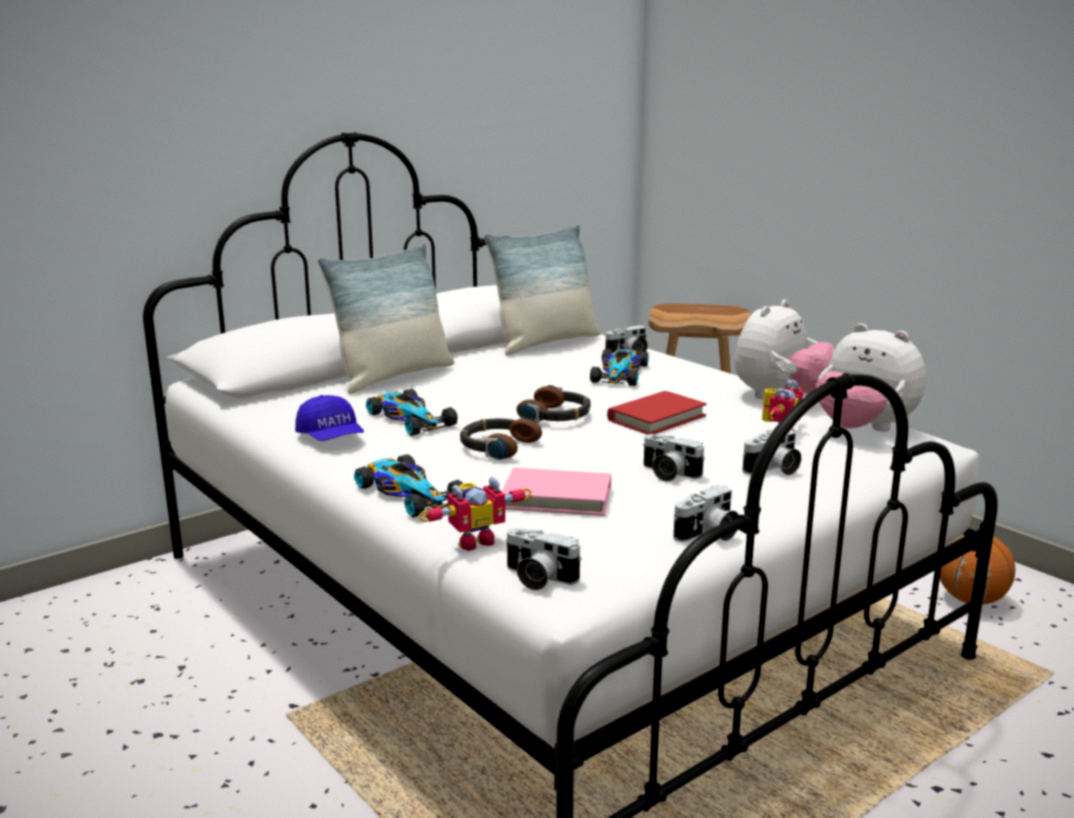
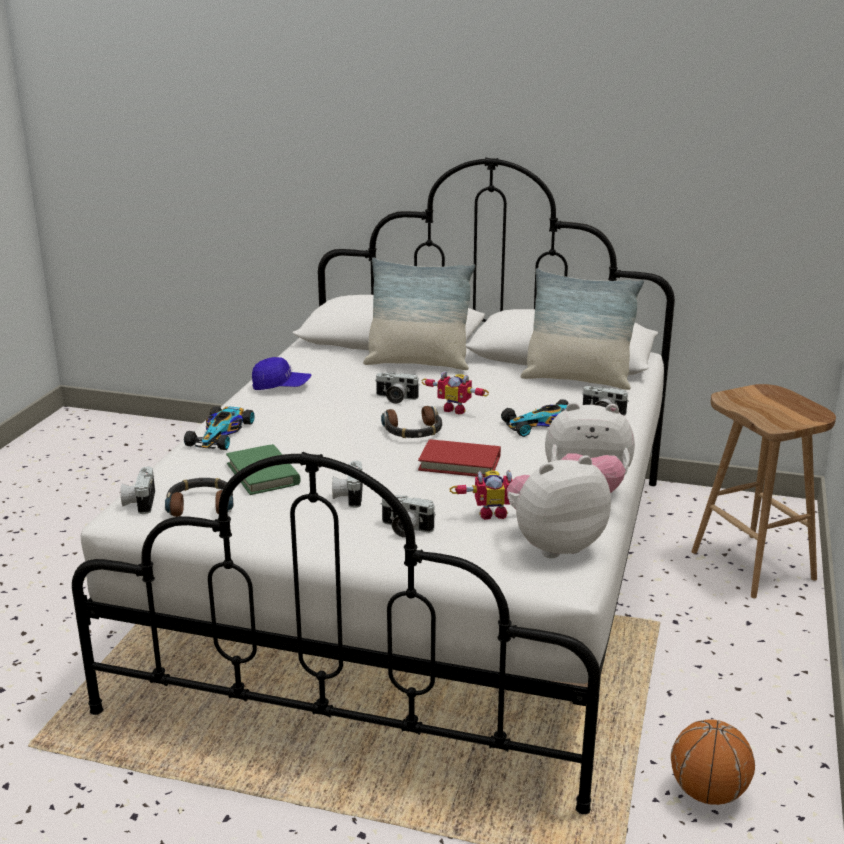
camera: 55 degrees right, 5 degrees up
(331, 438) = (281, 386): blue cap -> blue cap turned 105 degrees counterclockwise
(410, 419) = (343, 394): toy car -> none
(474, 541) = (173, 471): toy robot -> toy robot (456, 409)
(497, 446) = (329, 432): headphones -> headphones (201, 505)
(557, 497) = (263, 474): pink book -> green book
(708, 534) = (256, 534): camera -> camera (395, 398)
(863, 429) = (554, 545): plush toy -> plush toy turned 60 degrees clockwise

